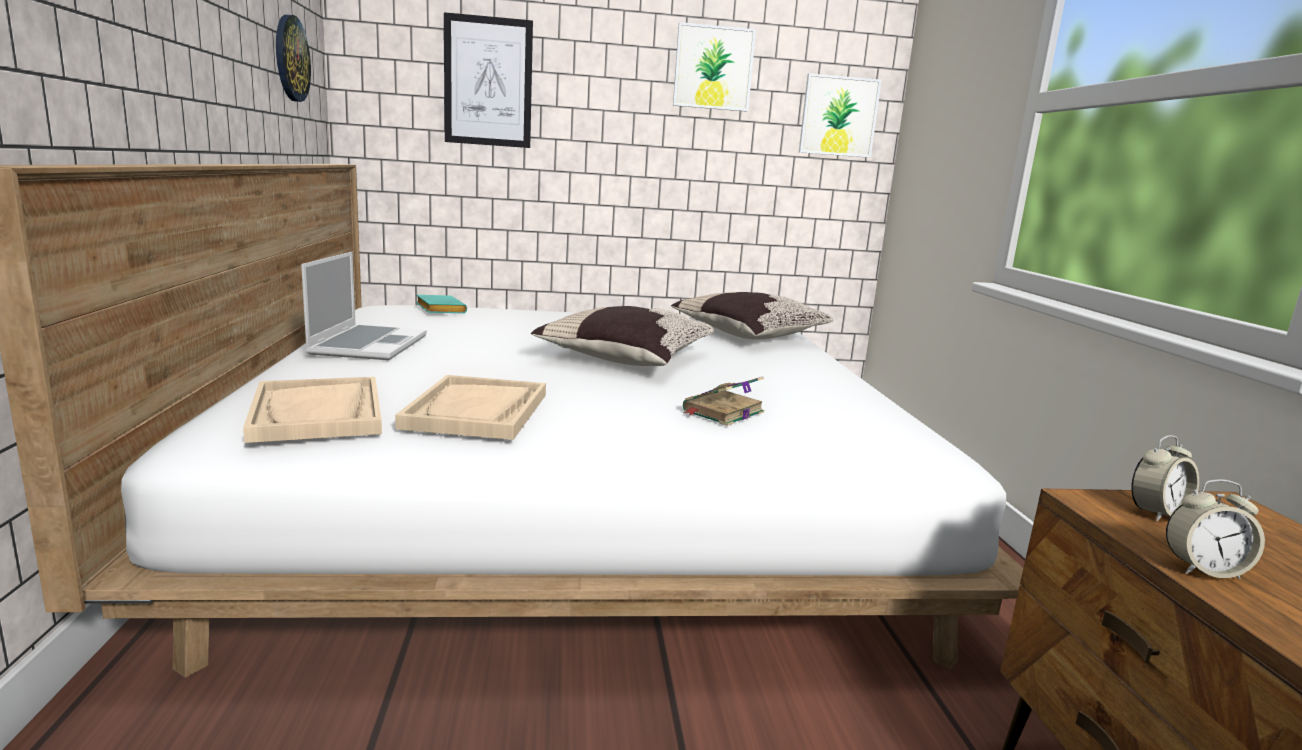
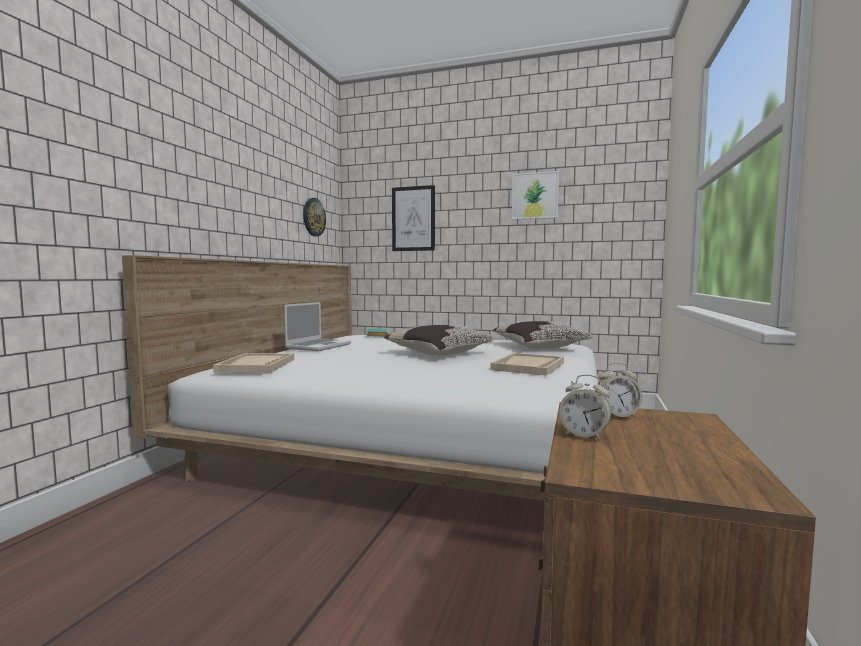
camera: 25 degrees right, 10 degrees down
(477, 411) = (324, 367): beige tray -> beige tray (528, 366)
(722, 412) = (451, 374): book -> none
(838, 116) = (619, 214): picture -> none

